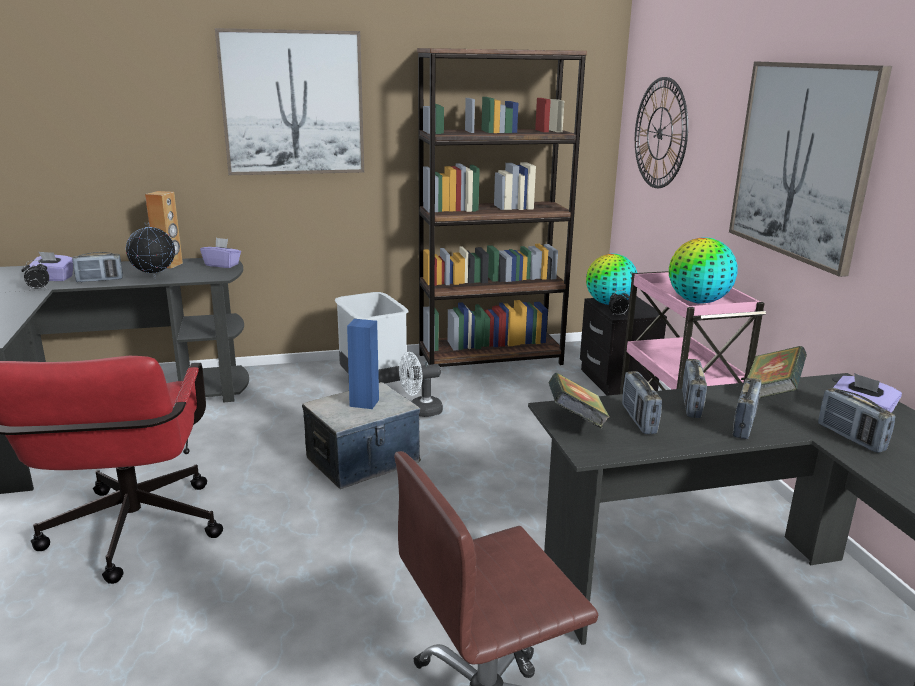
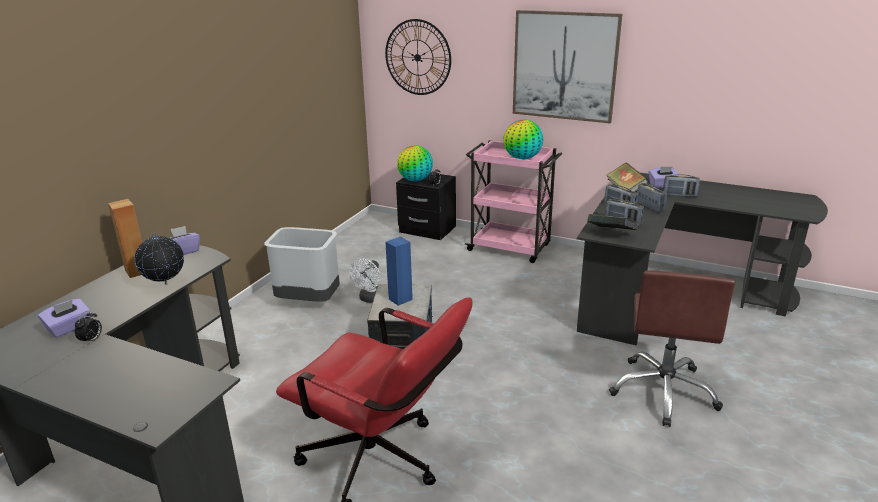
camera: 50 degrees left, 5 degrees up
(100, 280) = (121, 307): radio -> none
(293, 103) = (184, 86): picture -> none
(490, 359) = (340, 250): brown bookcase -> none

